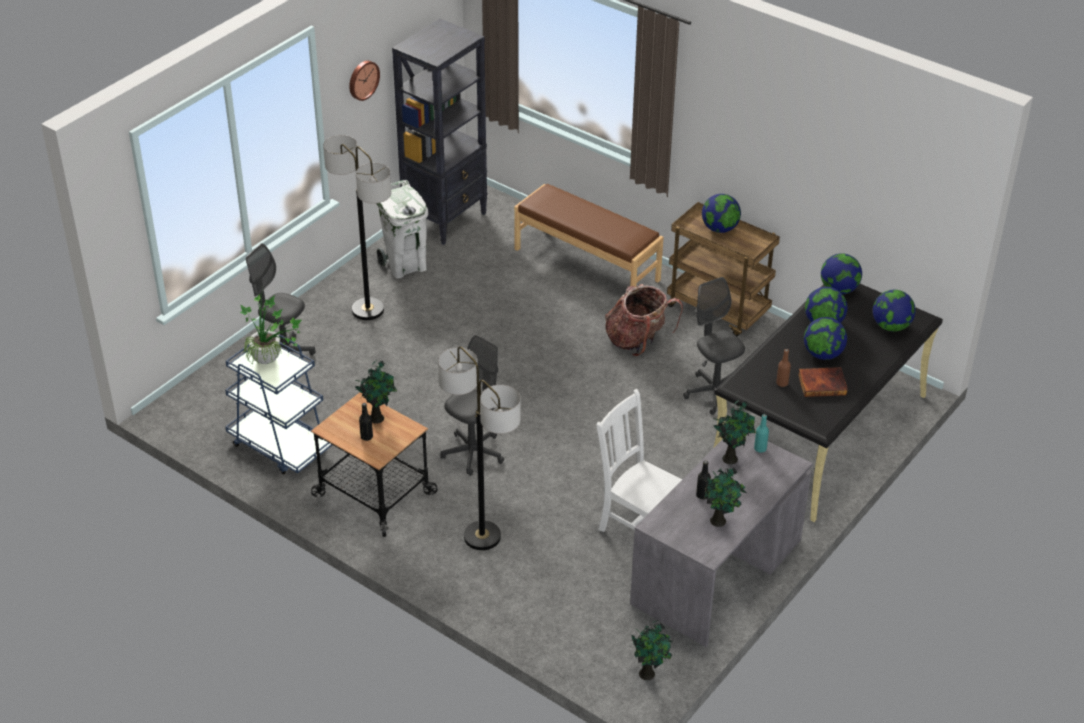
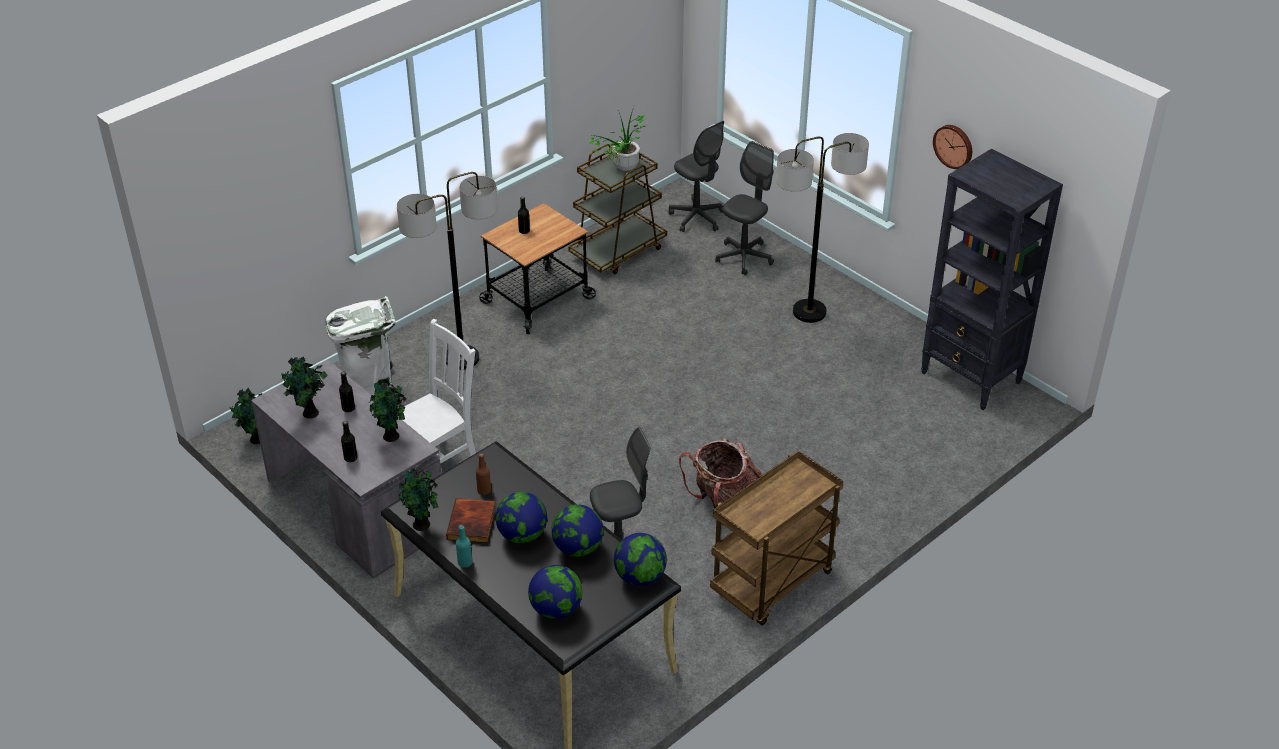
camera: 100 degrees right, 0 degrees up
(280, 445) = (618, 251): blue cart -> brown cart
(377, 417) = (548, 238): potted plant -> potted plant (422, 525)
(405, 265) = (884, 342): white trash can -> white trash can (371, 389)
(473, 453) = (574, 363): grey office chair -> grey office chair (697, 218)
(587, 264) = (876, 482): brown bench -> none
(719, 229) = (793, 499): globe -> none
(760, 448) = (396, 460): turquoise bottle -> turquoise bottle (465, 563)
(768, 479) = (350, 458): none -> black bottle

